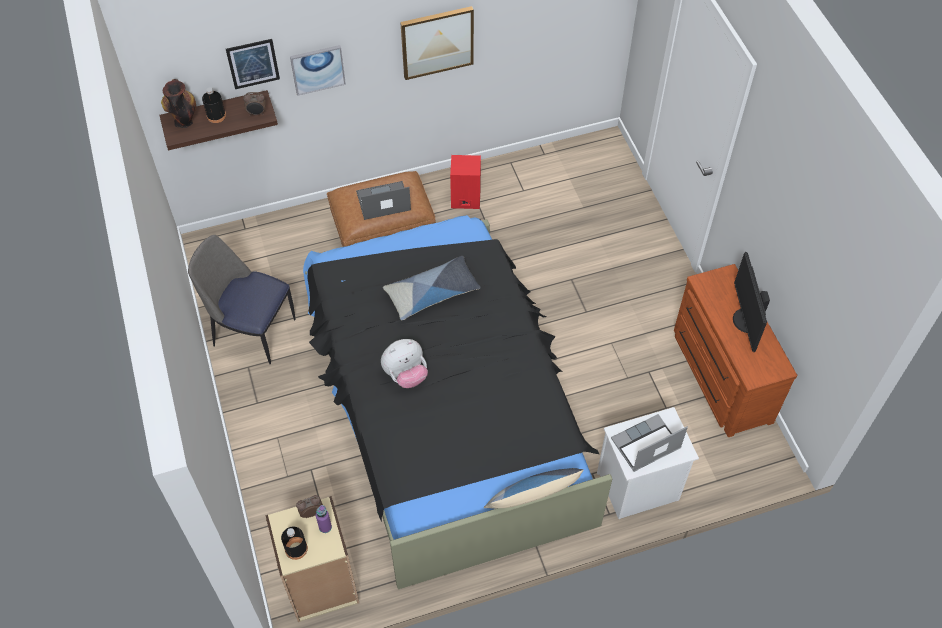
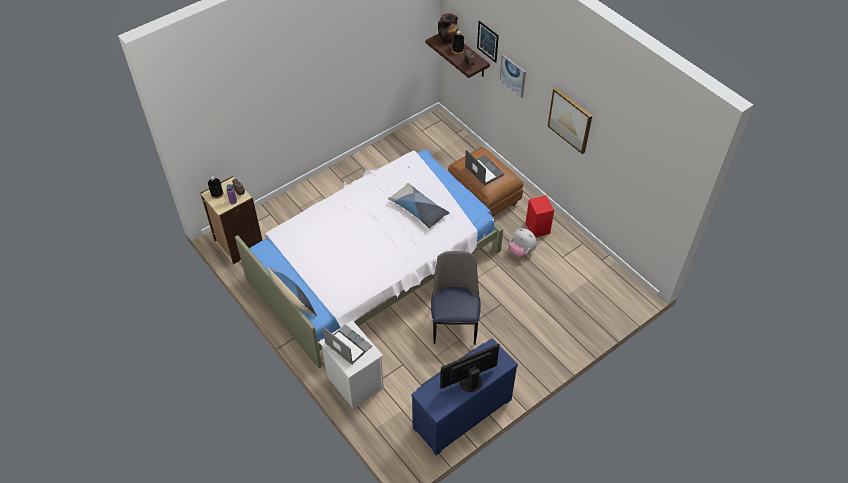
camera: 70 degrees right, 5 degrees down
(252, 331) = (387, 161): chair -> chair (454, 323)
(405, 374) = (354, 214): plush toy -> plush toy (521, 251)
(445, 401) = (376, 264): black bed -> white bed
(719, 376) = (461, 412): brown dresser -> blue dresser

